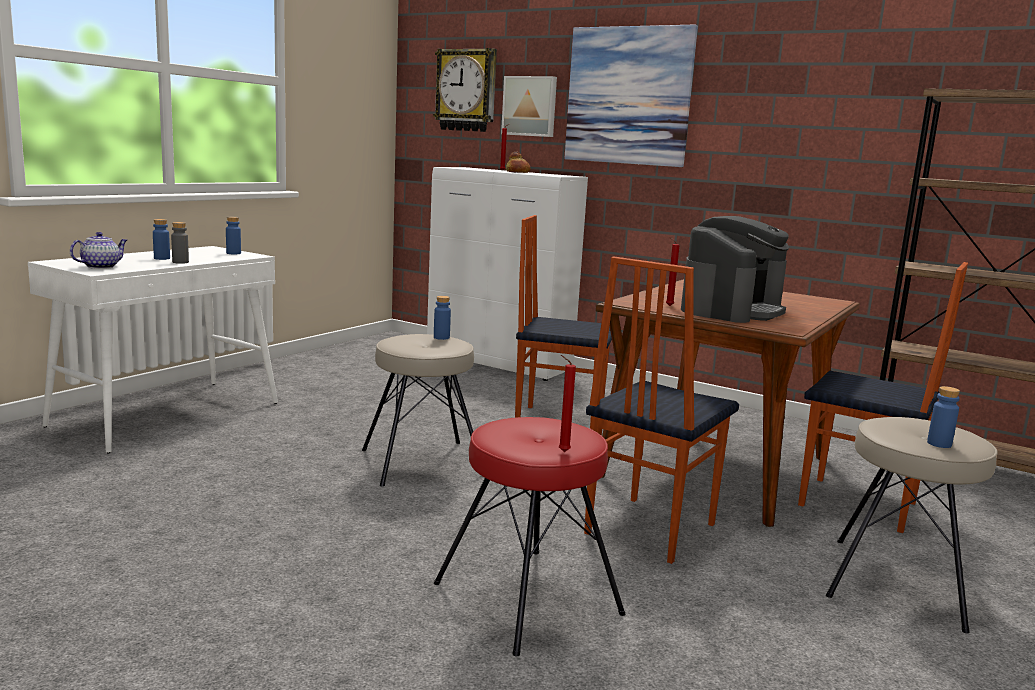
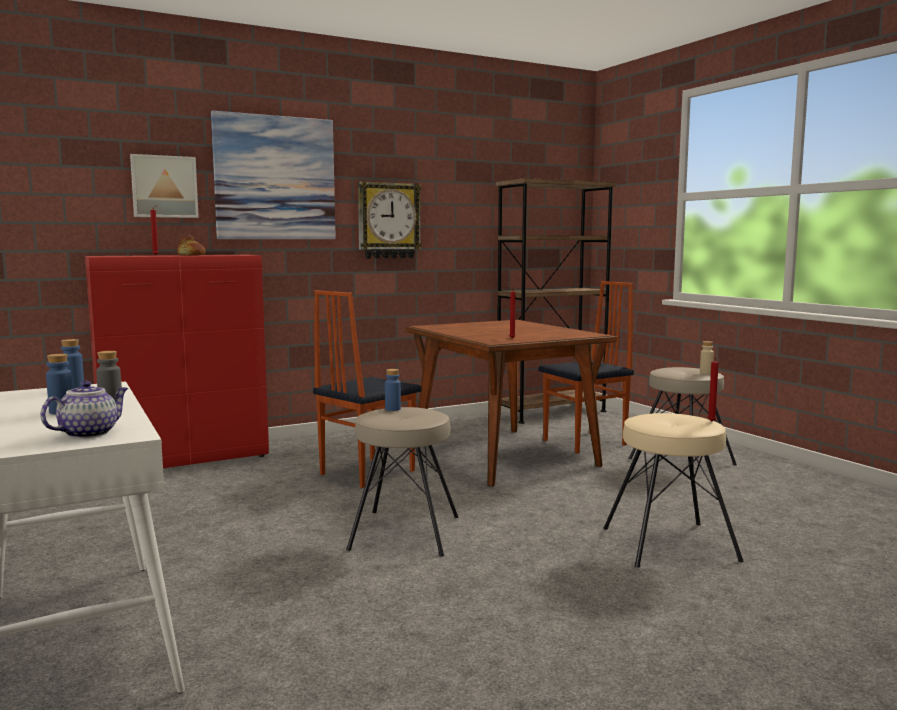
camera: 60 degrees left, 5 degrees down
(101, 267) = (89, 433): teapot -> teapot turned 60 degrees clockwise
(466, 90) = (70, 168): wall clock -> wall clock (388, 220)
(499, 363) = (187, 460): white cabinet -> red cabinet
(528, 597) = (668, 543): red stool -> beige stool
(647, 528) = (586, 492): chair -> none
(731, 310) = (533, 333): coffee machine -> none
(939, 444) = (706, 373): blue bottle -> beige bottle

